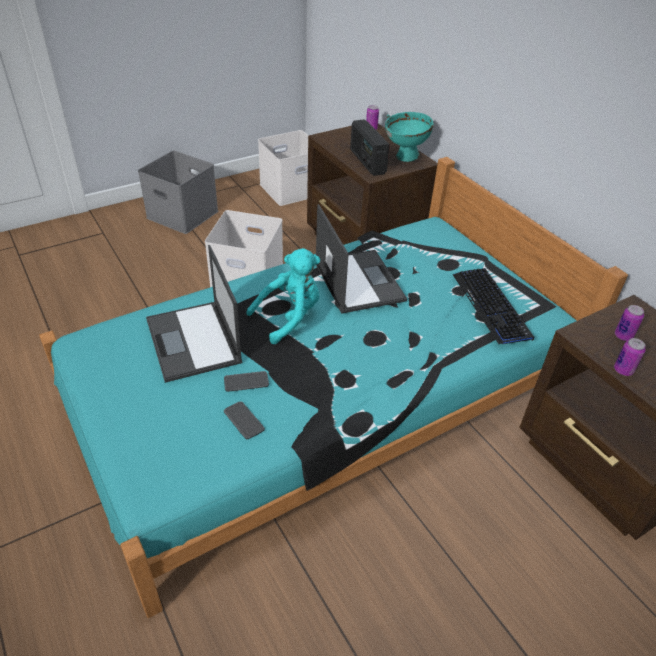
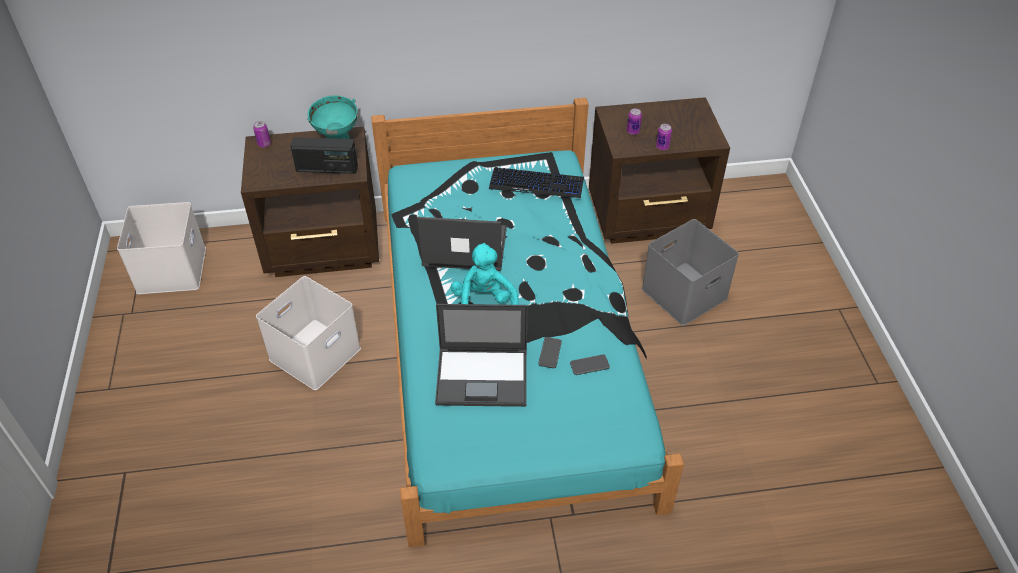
camera: 65 degrees left, 5 degrees up
(184, 214) = (147, 381): grey storage box -> grey storage box (684, 292)

